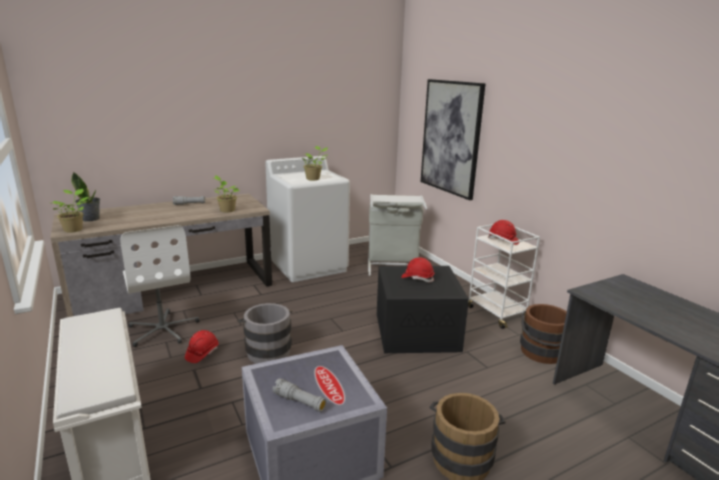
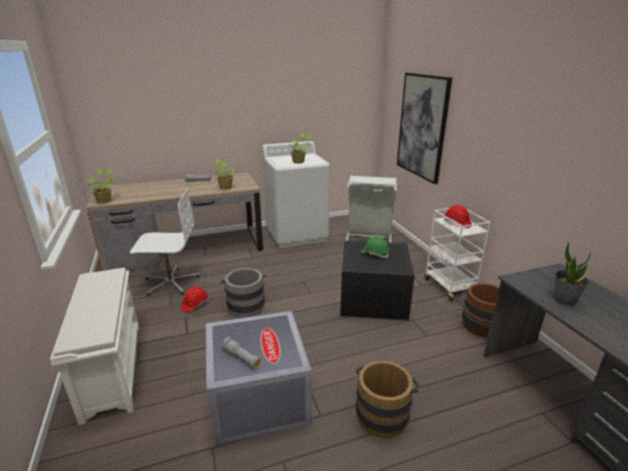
camera: 10 degrees right, 5 degrees up
(91, 219) = (120, 192): potted plant -> potted plant (564, 299)
(163, 329) = (170, 282): white office chair -> white office chair turned 75 degrees counterclockwise
(417, 278) = (374, 253): red hard hat -> green hard hat

